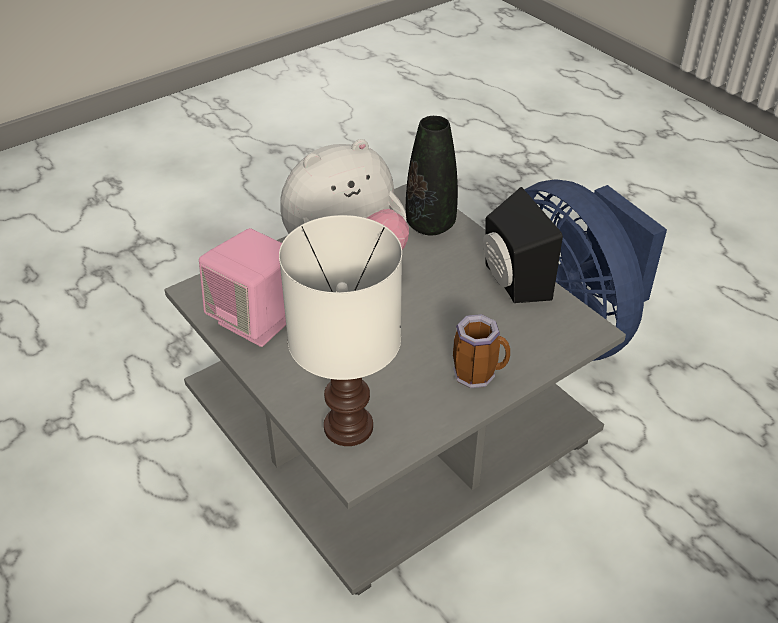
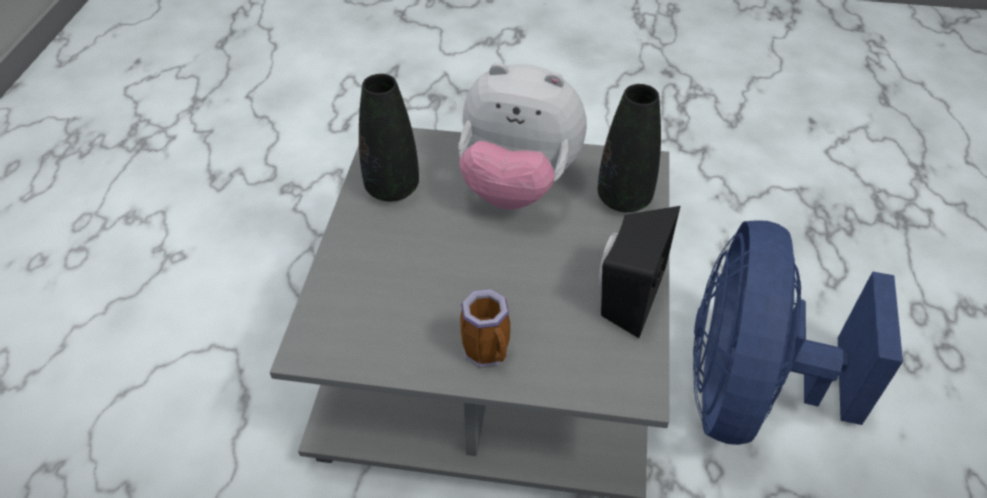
camera: 45 degrees right, 5 degrees up
(257, 320) = (392, 188): pink speaker -> black vase
(349, 428) = (341, 318): white table lamp -> none

